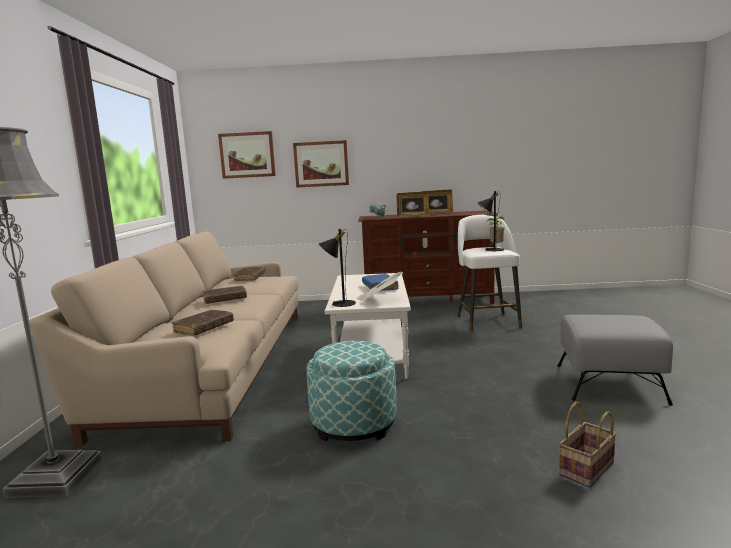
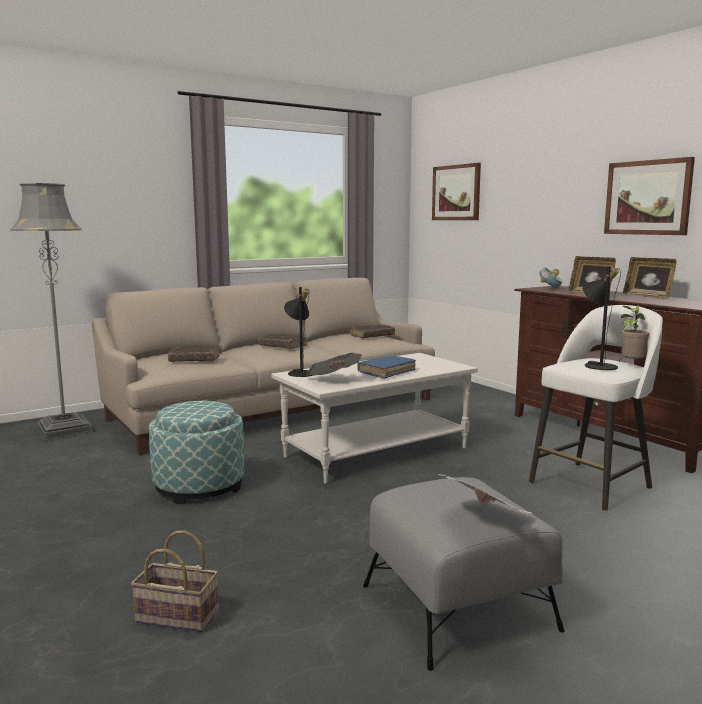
camera: 55 degrees right, 0 degrees up
(321, 164) = (525, 207): picture -> picture (648, 197)
(640, 320) = (486, 519): none -> newspaper

